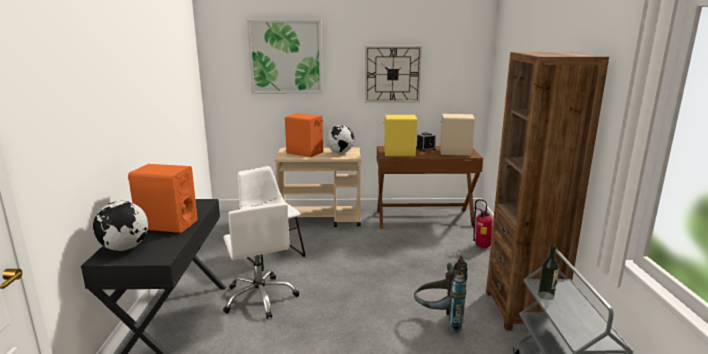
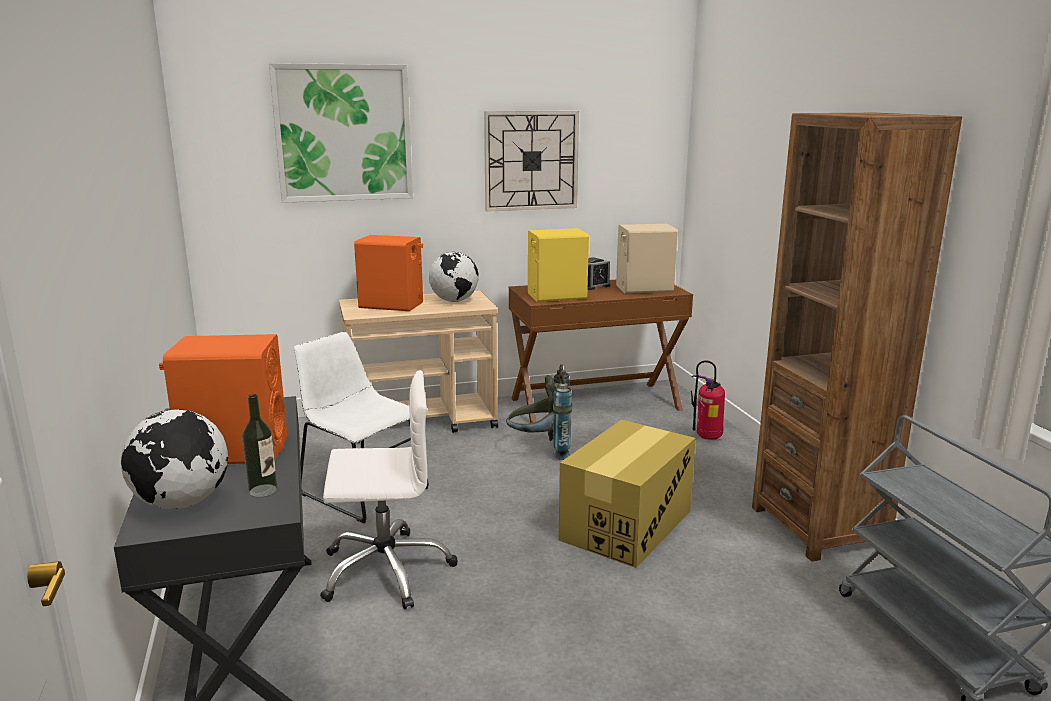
camera: 15 degrees left, 0 degrees up
(260, 297) = (386, 570): white office chair -> white office chair turned 60 degrees counterclockwise
(403, 292) = (626, 525): none -> cardboard box
(440, 319) = (706, 560): grey backpack -> grey backpack (540, 450)
(546, 295) = (909, 492): bottle -> bottle (263, 491)

